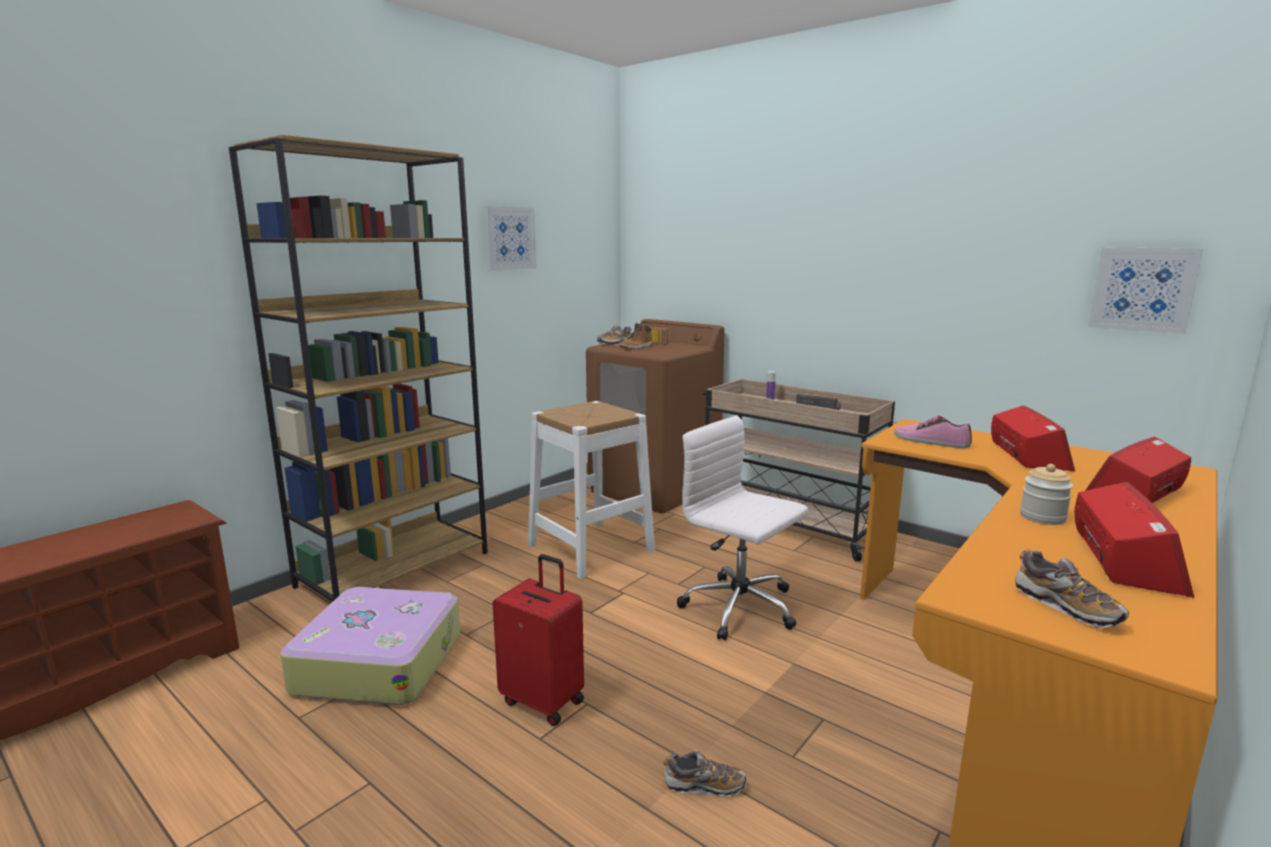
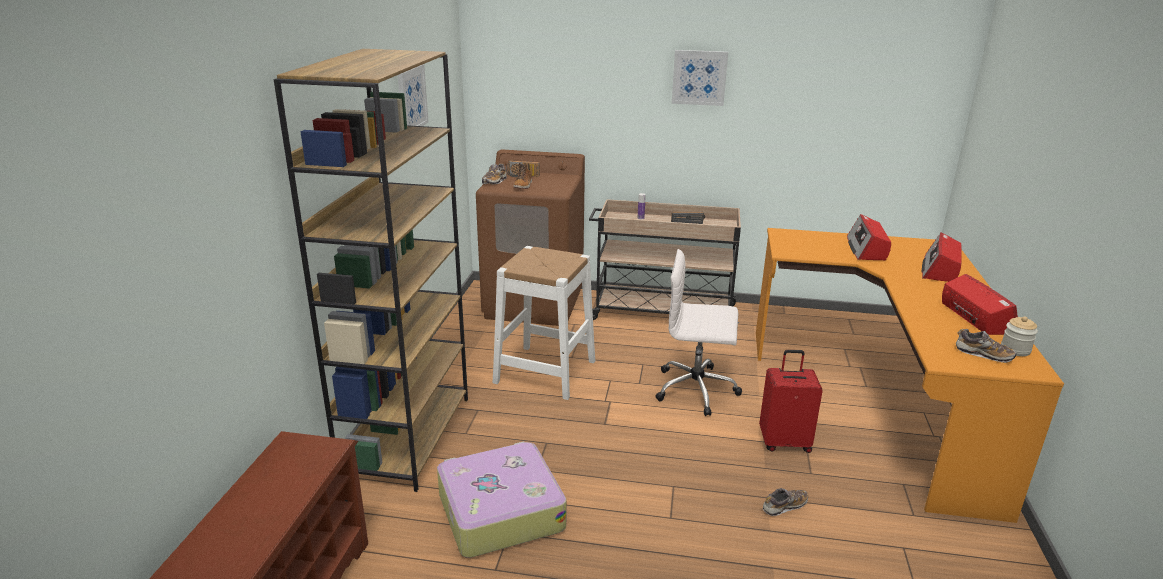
camera: 30 degrees left, 10 degrees up
(544, 700) = (645, 494): red suitcase -> red suitcase (784, 442)
(931, 441) = (807, 247): shoe -> none
(1027, 455) = (866, 249): radio -> radio turned 150 degrees counterclockwise
(1042, 517) = (920, 298): jar -> jar (1015, 350)
(1143, 289) = (899, 123): picture -> picture (699, 77)

